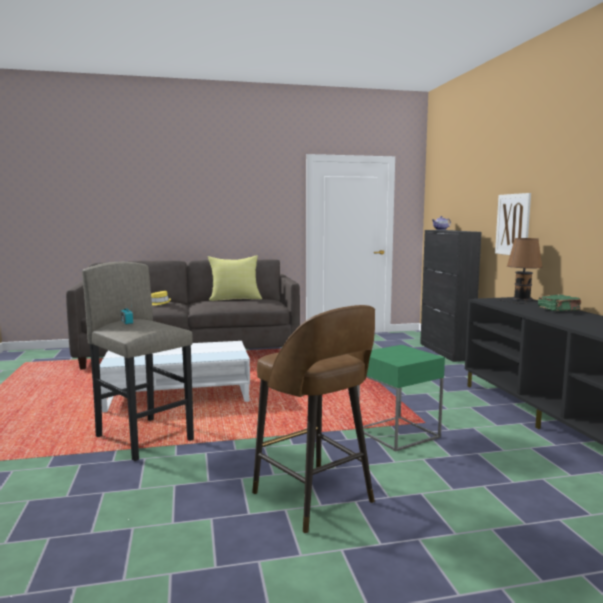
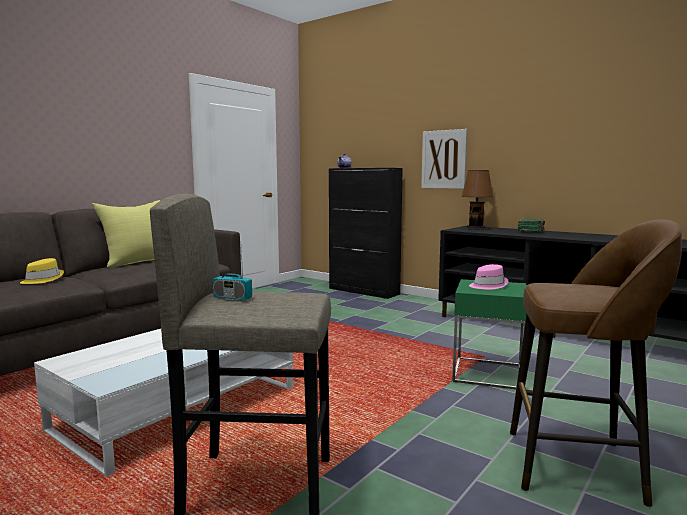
camera: 40 degrees left, 0 degrees up
(402, 352) = (487, 285): none -> pink hat

